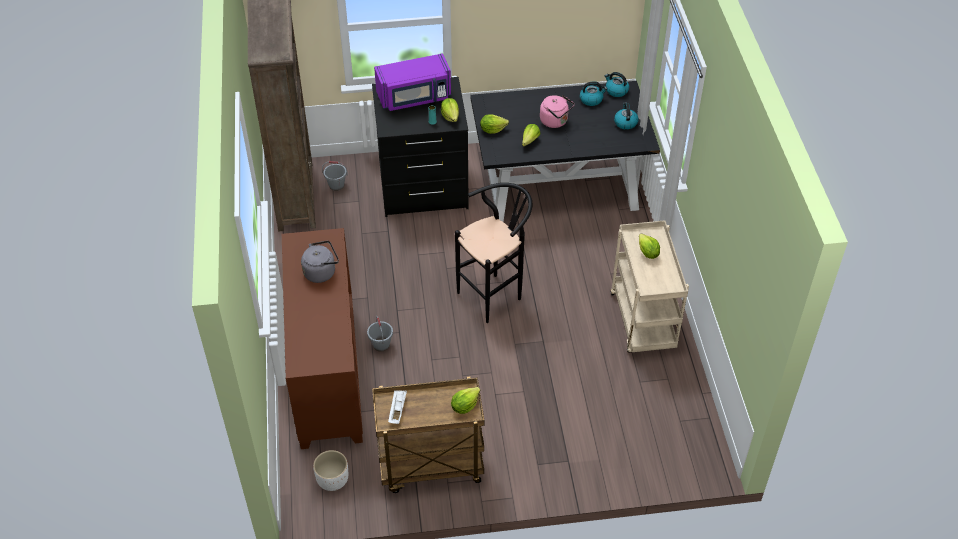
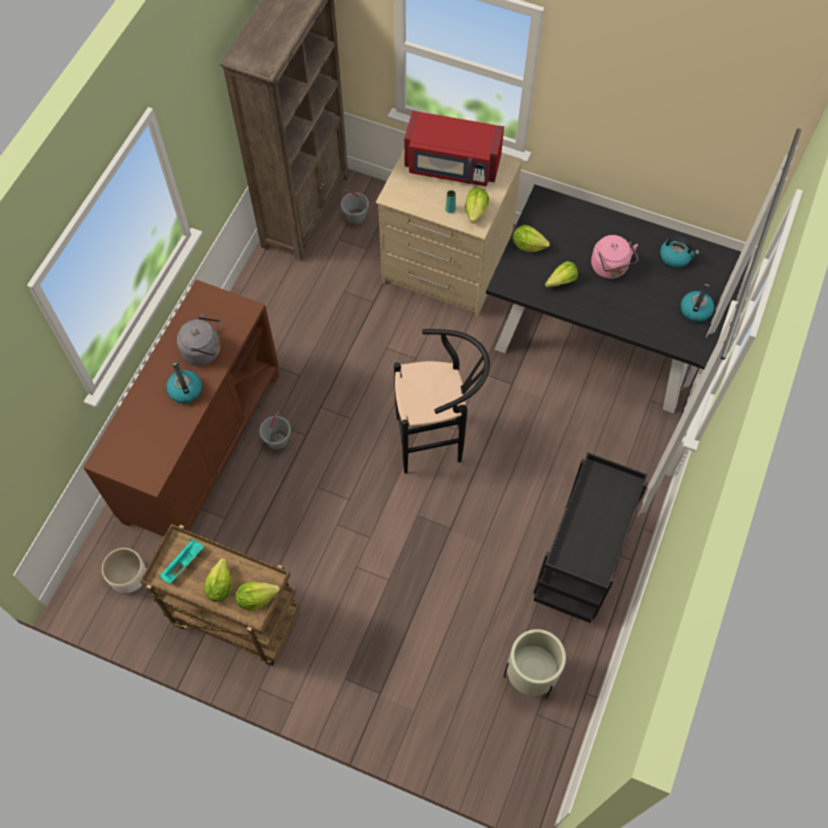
camera: 30 degrees right, 15 degrees up
(397, 410) = (183, 563): white tray -> turquoise tray
(414, 97) = (452, 166): purple microwave -> red microwave
(423, 188) = (445, 265): black dresser -> beige dresser
(616, 91) = (715, 258): kettle -> kettle (185, 389)
(643, 322) = (580, 565): beige cart -> black cart
(647, 253) = (598, 507): lettuce -> lettuce (220, 586)
(659, 400) = (530, 675): none -> beige planter

